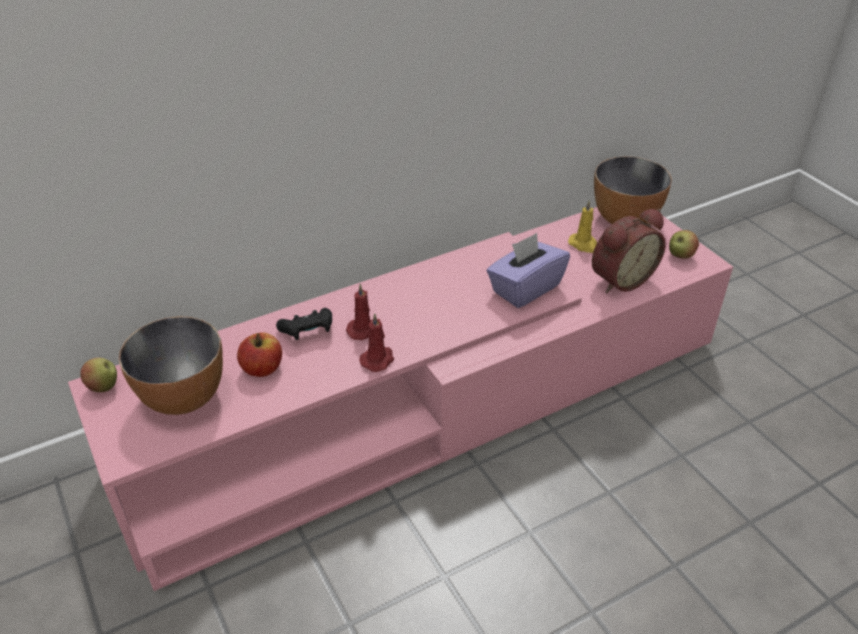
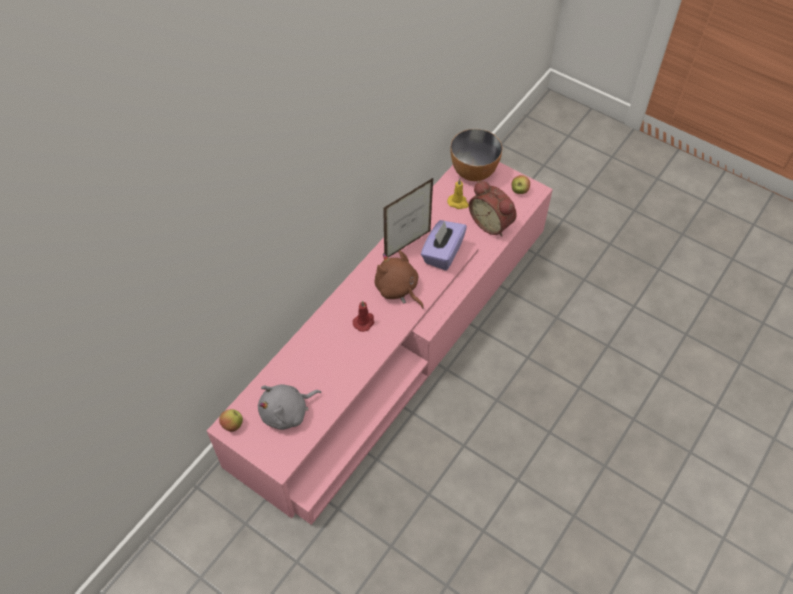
camera: 25 degrees left, 15 degrees up
(183, 398) = (287, 412): bowl -> grey plush toy
(262, 368) = (320, 373): apple -> none
(308, 332) = (331, 337): black game controller -> none
(378, 359) = (385, 340): red candle -> none
(436, 309) = (398, 289): none -> brown plush toy
(482, 266) = (407, 245): none -> picture frame
(620, 278) = (492, 223): alarm clock -> alarm clock turned 105 degrees clockwise

